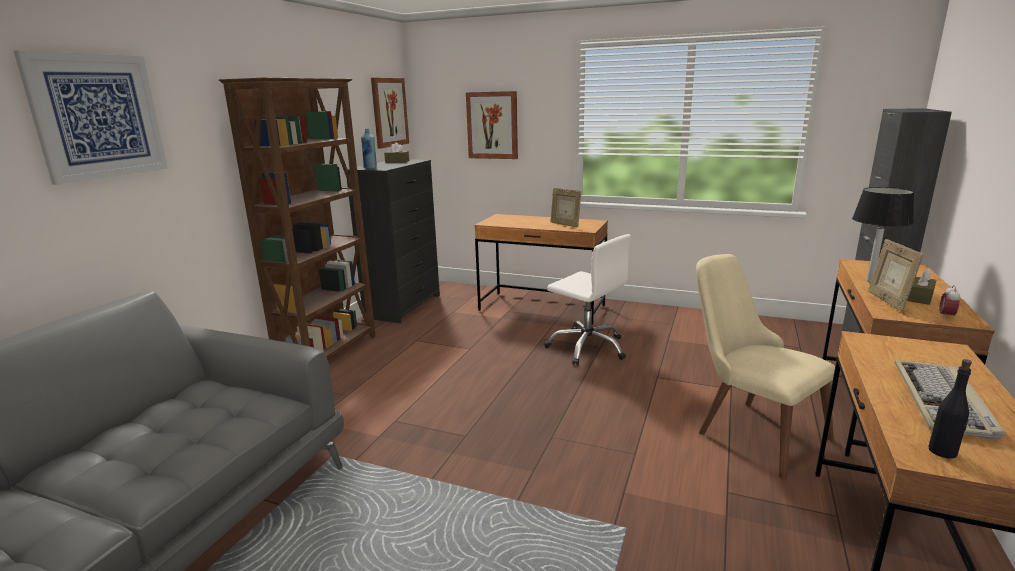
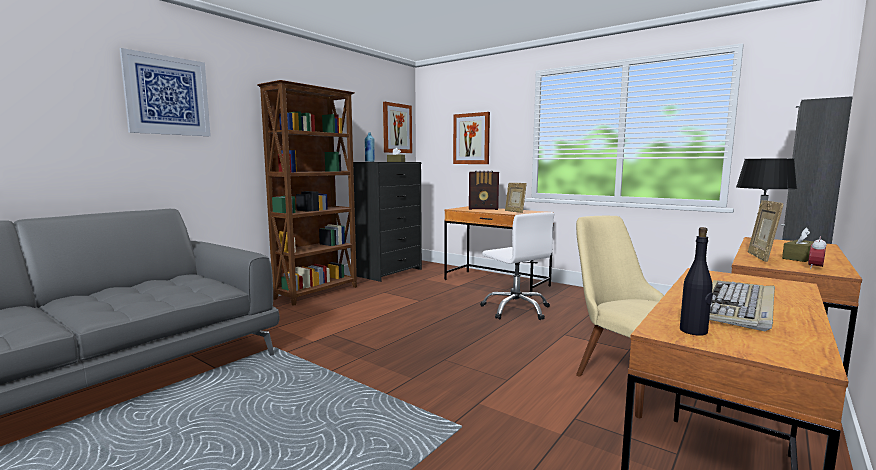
camera: 15 degrees right, 10 degrees down
(522, 220) = (484, 209): none -> radio

